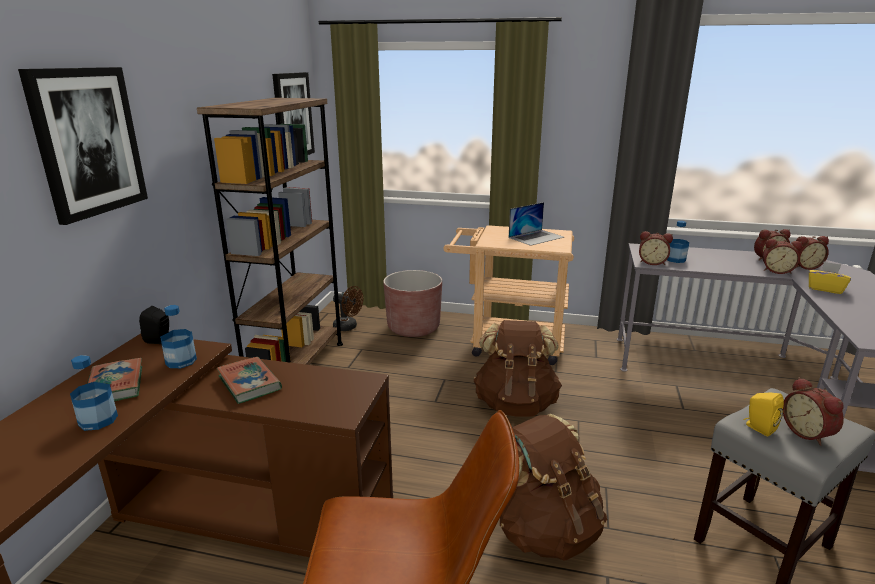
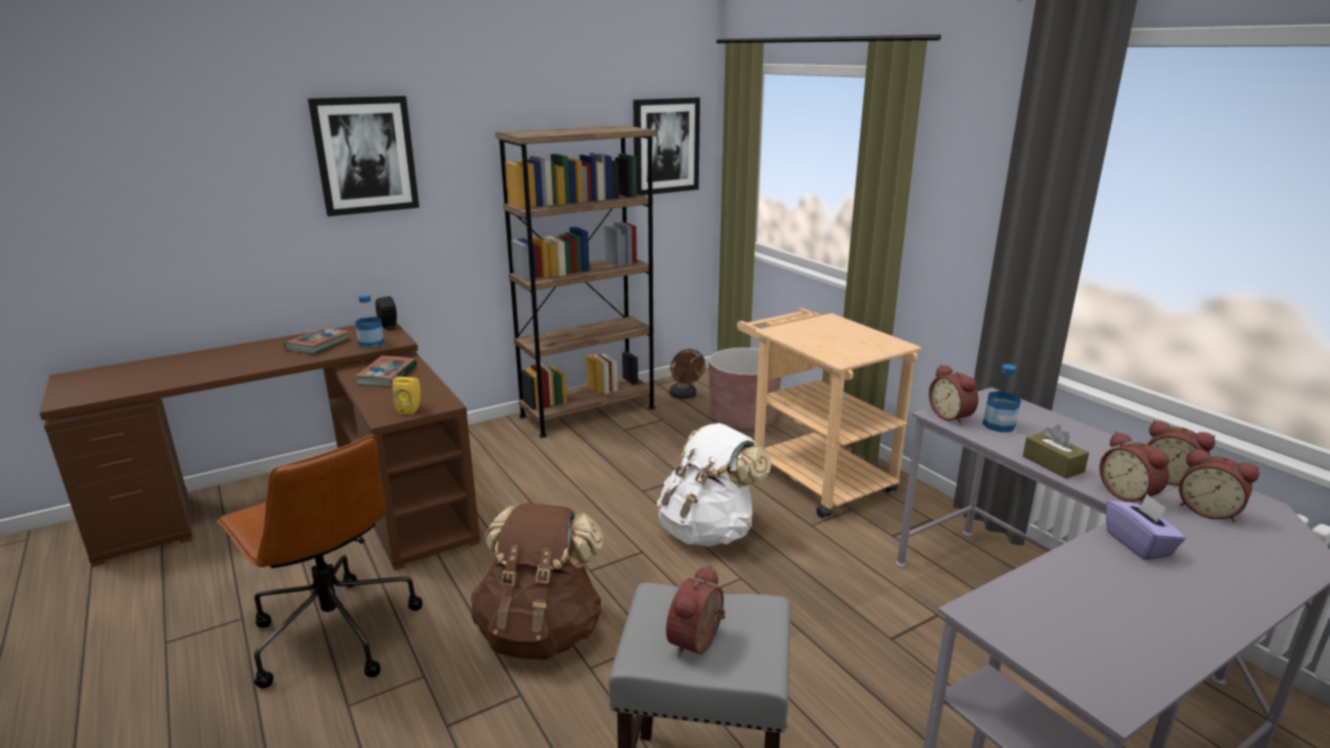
camera: 45 degrees right, 0 degrees up
(98, 420) = (276, 359): bottle -> none
(515, 404) = (708, 531): brown backpack -> white backpack
(536, 237) = (849, 340): laptop -> none
(731, 269) = (1052, 464): none -> brown tissue box
(758, 427) = (660, 607): yellow speaker -> yellow speaker (411, 409)
(825, 289) = (1138, 544): yellow tissue box -> purple tissue box

